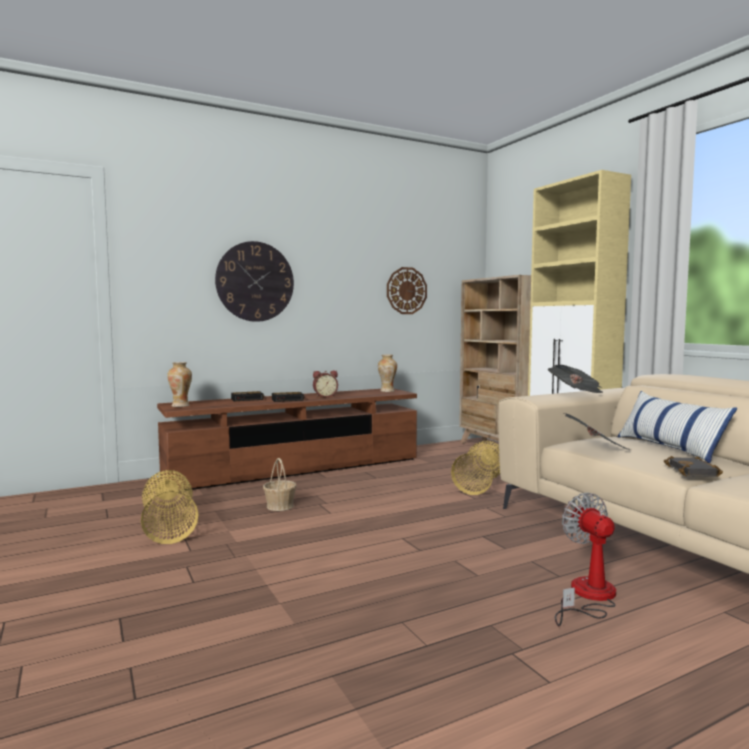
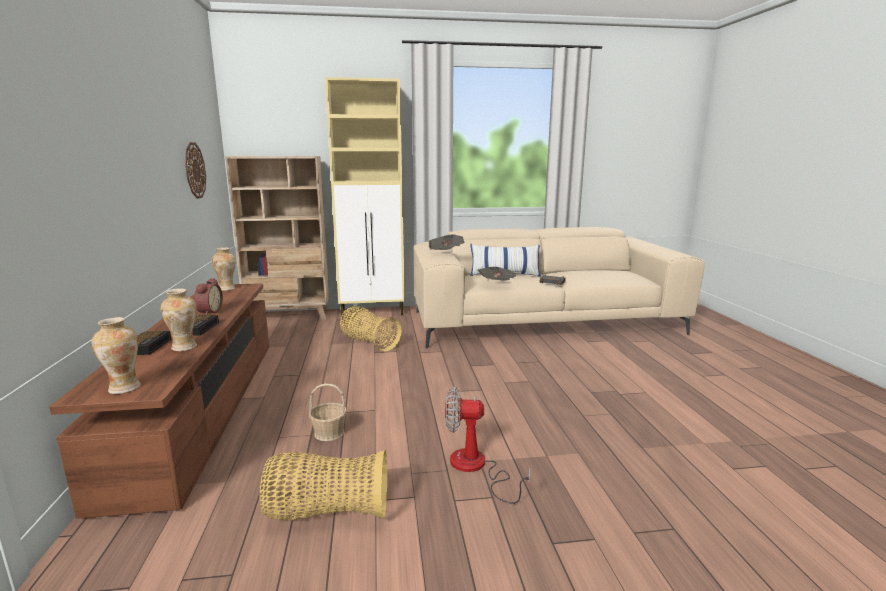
camera: 70 degrees left, 10 degrees up
(249, 403) = (184, 347): none -> vase
(255, 281) = (99, 170): wall clock -> none
(588, 597) = (566, 362): fan -> fan (476, 468)

